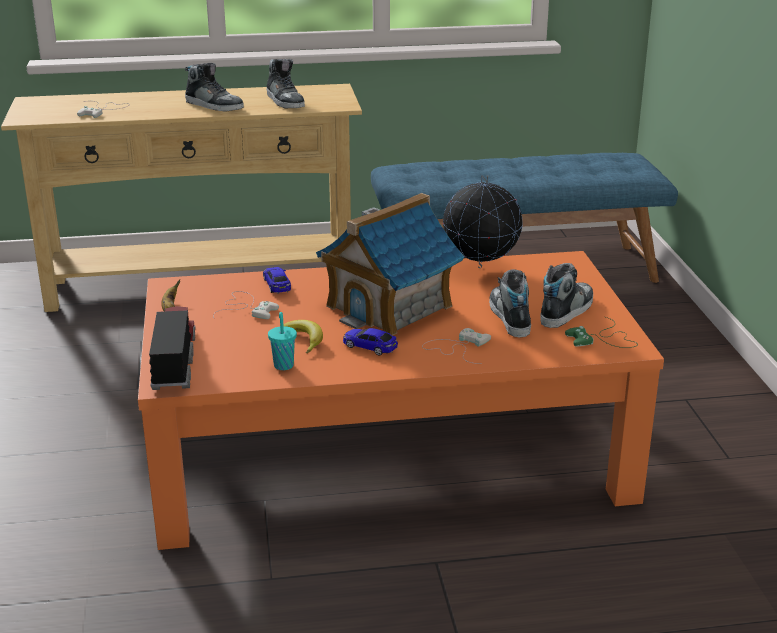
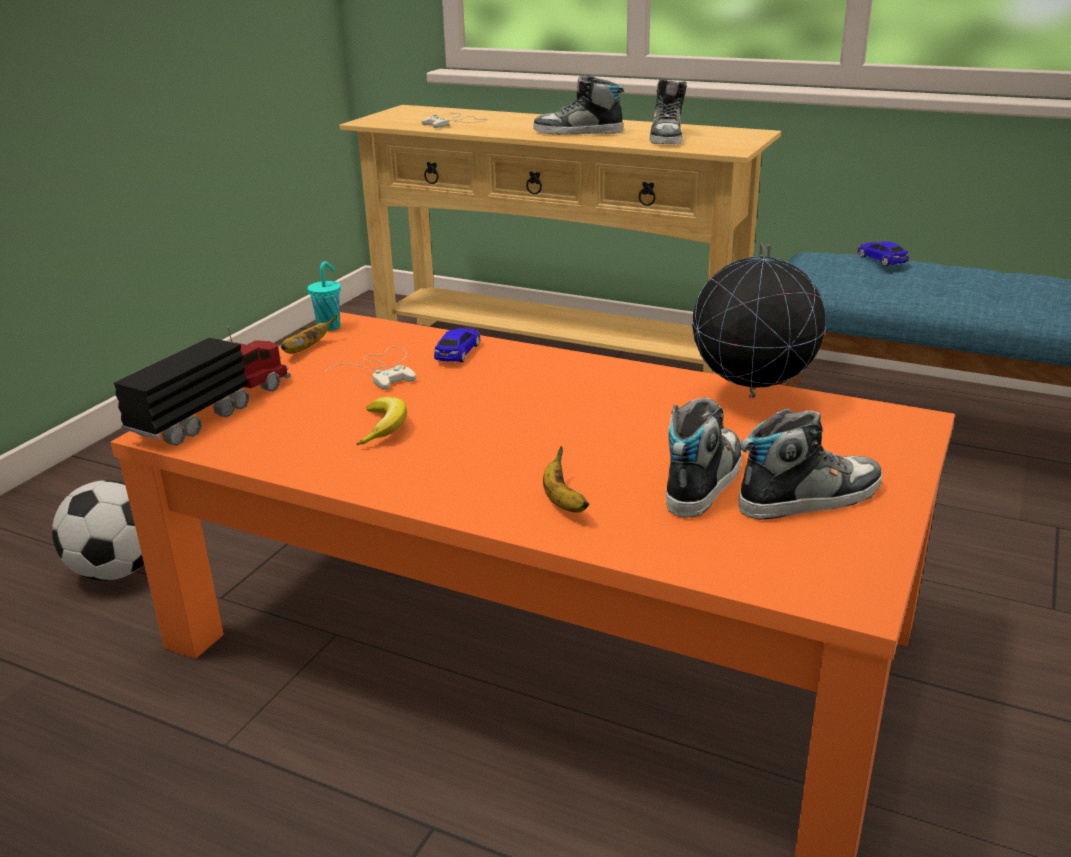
camera: 35 degrees right, 0 degrees up
(52, 523) = (118, 571): none -> football
(214, 105) = (578, 132): shoe -> shoe turned 120 degrees clockwise
(283, 365) = (314, 451): turquoise cup -> turquoise cup (330, 326)
(369, 347) = (449, 462): toy car -> toy car (881, 260)
(390, 306) = (554, 415): toy house -> none
(457, 348) = (562, 502): white game controller -> banana
(603, 339) = (816, 565): green game controller -> none

